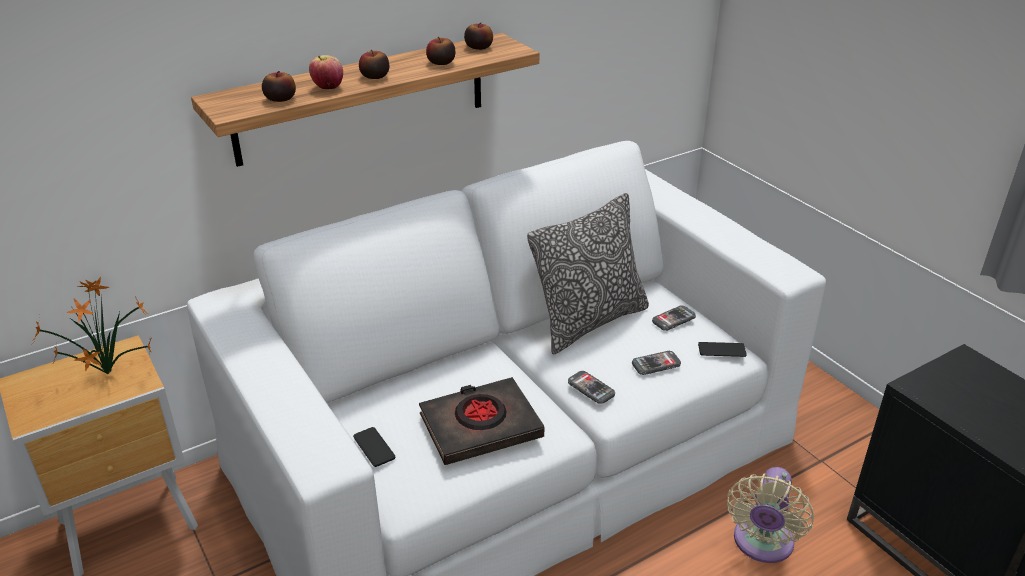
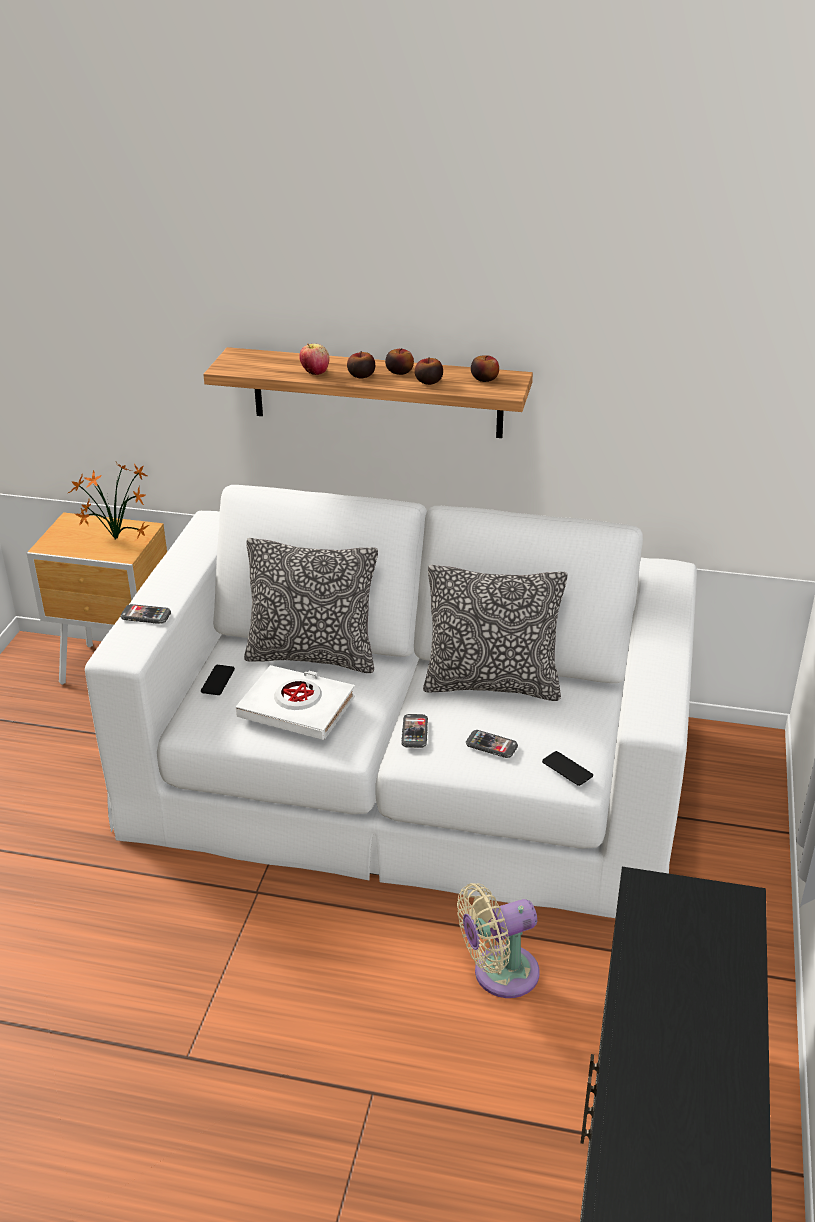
camera: 45 degrees right, 0 degrees up
(280, 99) = (271, 369): apple -> apple (399, 371)
(426, 378) = (312, 656): none -> pillow
(480, 426) = (297, 708): black book -> white book
(673, 319) = (565, 722): phone -> phone (146, 615)

